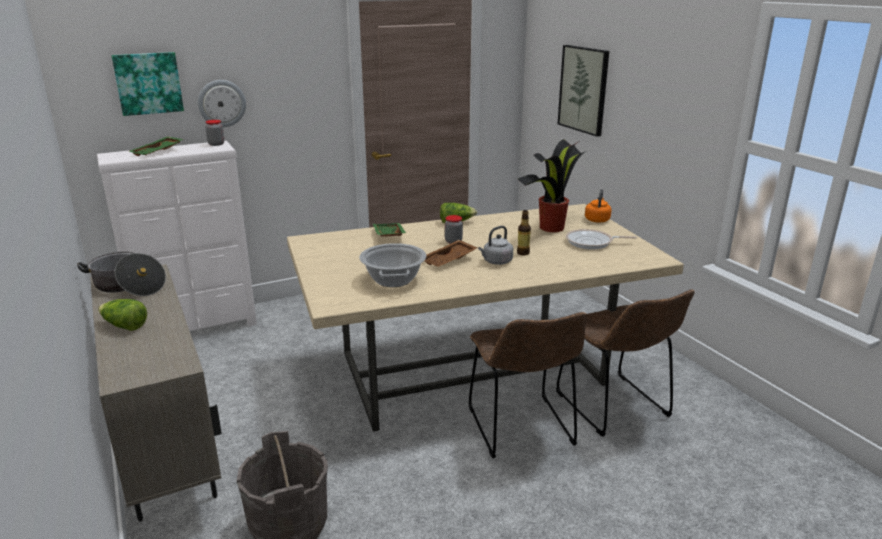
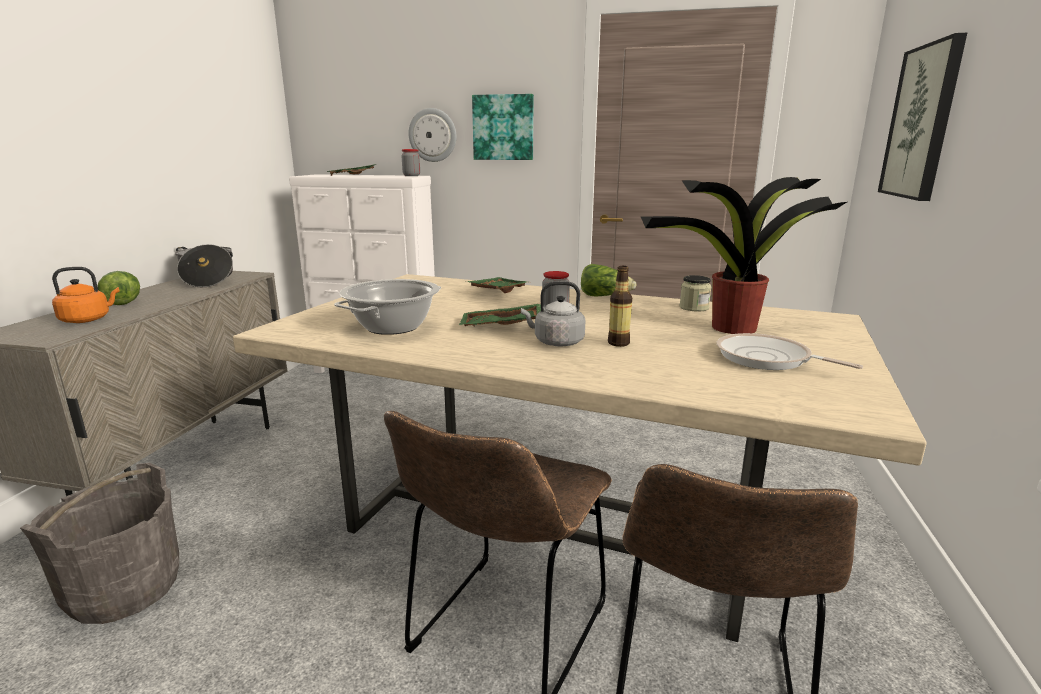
camera: 40 degrees right, 5 degrees down
(148, 83) = (366, 108): picture -> picture (503, 127)
(449, 260) = (501, 326): brown tray -> green tray
(513, 219) = (694, 308): none -> jar
(597, 219) = (842, 335): orange kettle -> orange kettle (88, 319)

